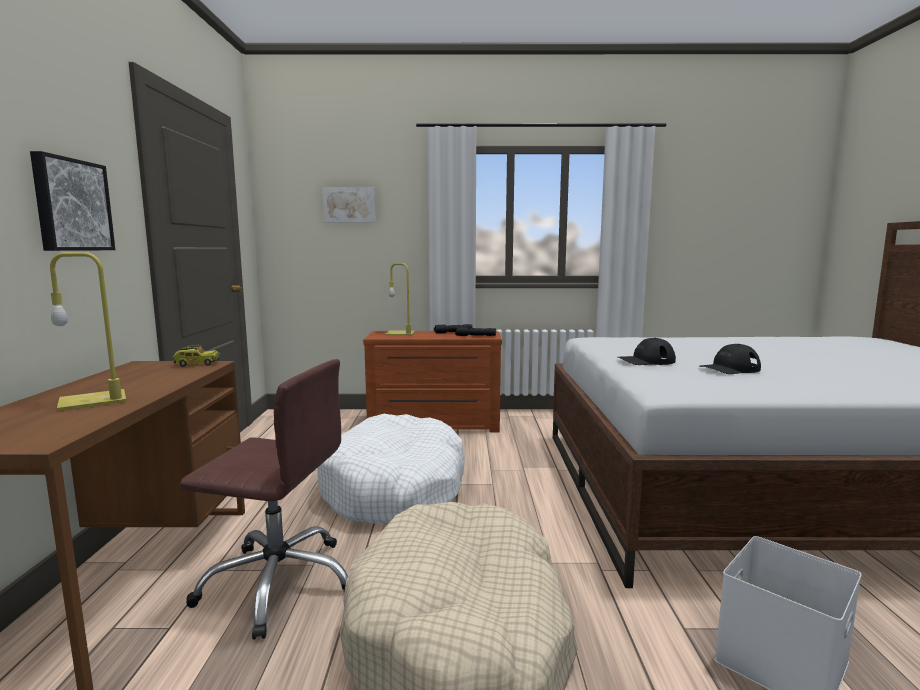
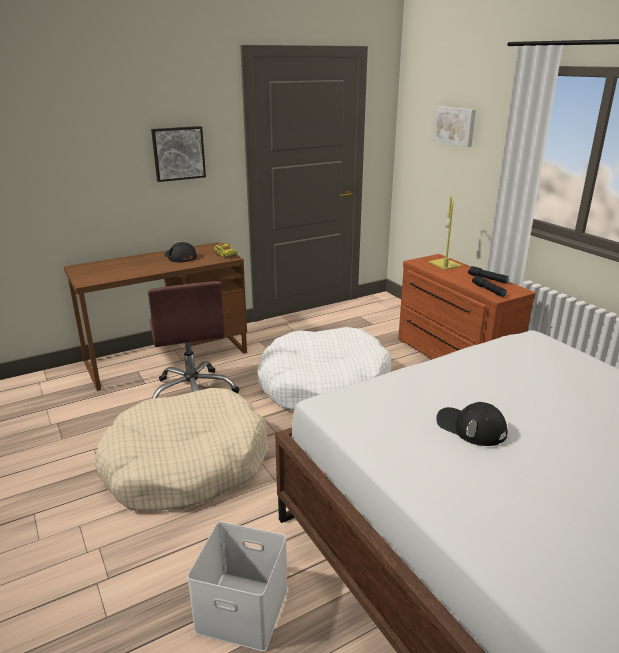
camera: 60 degrees right, 15 degrees up
(95, 400) = (143, 266): yellow table lamp -> none
(646, 361) = (447, 380): black cap -> black cap (180, 256)

